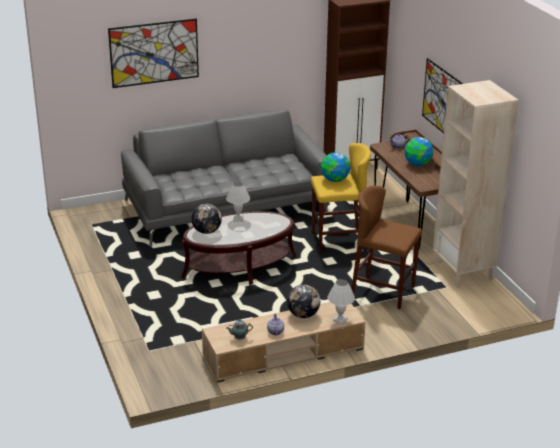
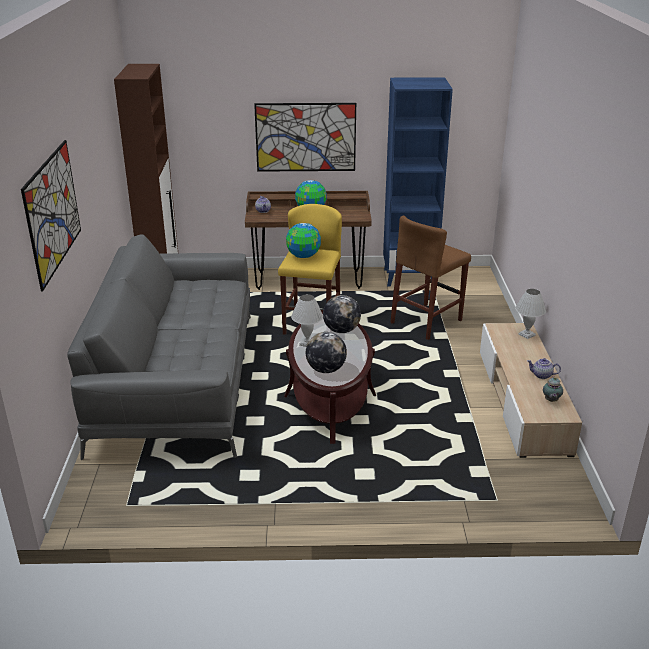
camera: 70 degrees left, 0 degrees up
(303, 315) = (512, 353): globe -> globe (341, 330)
(463, 271) = (409, 277): beige bookcase -> blue bookcase

